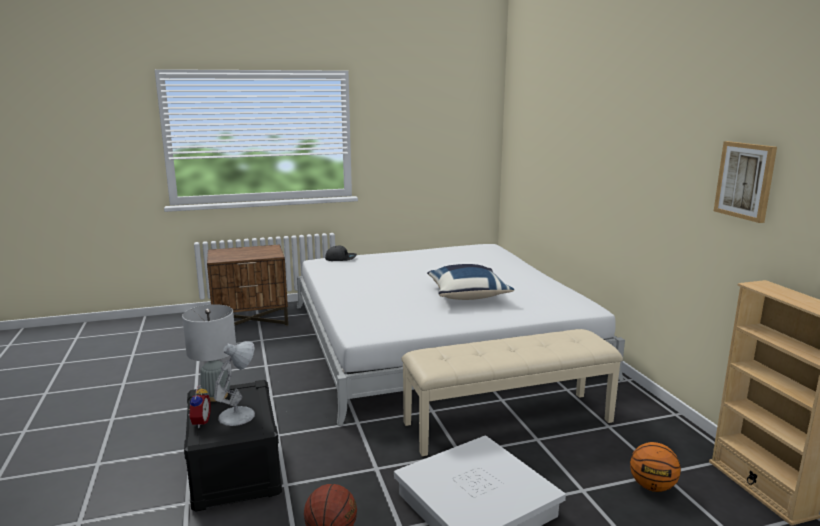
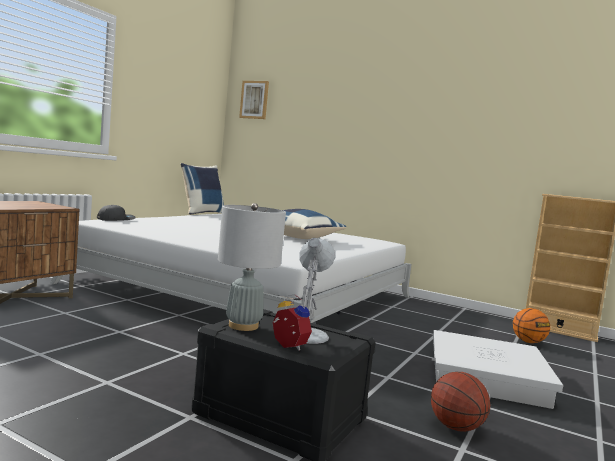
camera: 45 degrees left, 10 degrees down
(456, 245) = (202, 213): none -> blue pillow
(508, 421) = (400, 329): beige bench -> none
(745, 180) = (519, 133): picture -> picture (254, 100)

